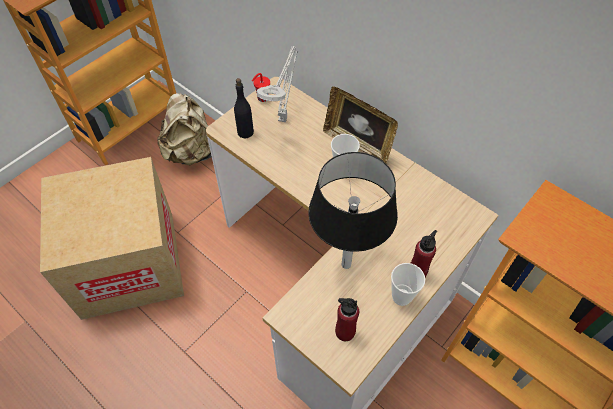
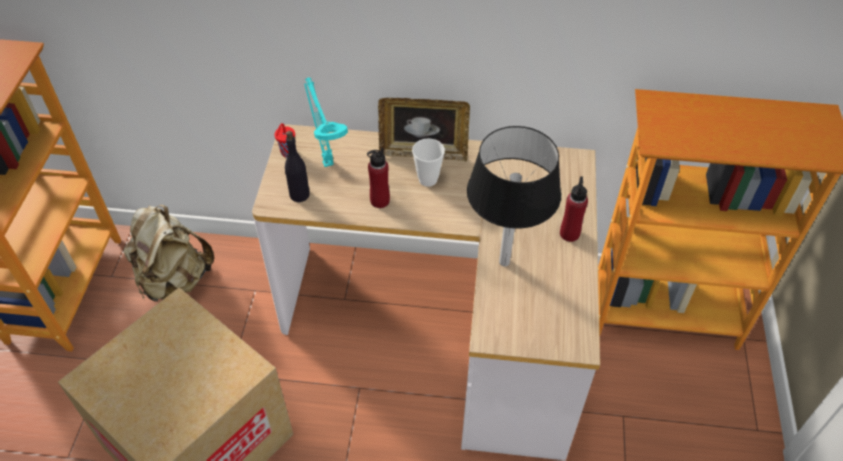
camera: 35 degrees left, 5 degrees down
(283, 118) = (327, 162): grey table lamp -> turquoise table lamp
(345, 331) = (552, 318): red bottle -> red bottle (379, 200)
(401, 297) = (574, 261): cup -> none

